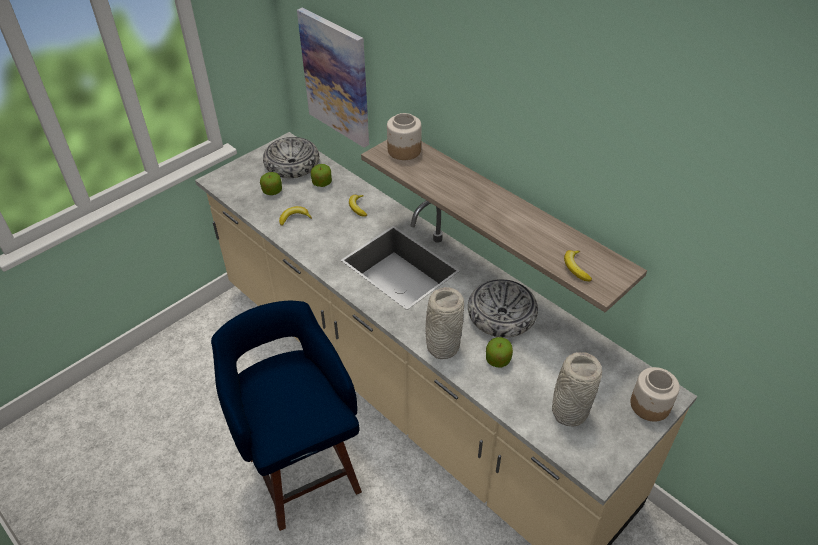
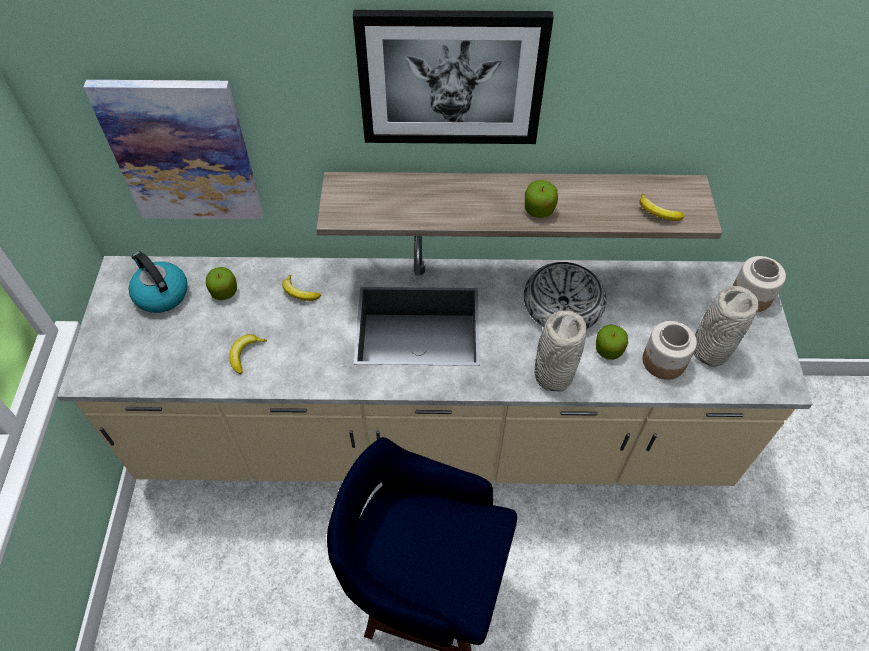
camera: 45 degrees left, 10 degrees up
(272, 191) = (177, 341): apple -> apple (539, 209)
(292, 165) = (161, 294): bowl -> kettle
(403, 150) = (356, 195): jar -> jar (663, 362)
(477, 92) = (451, 78): none -> picture

